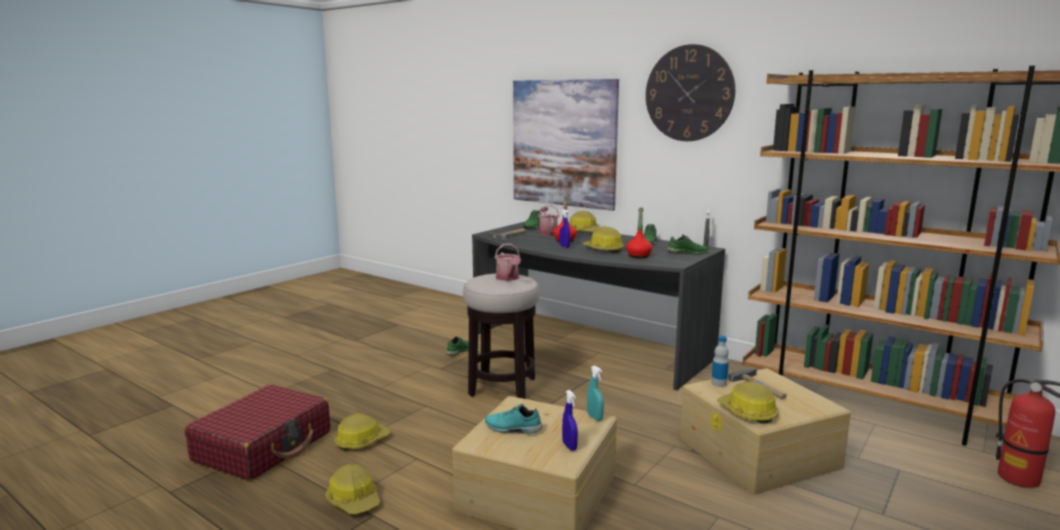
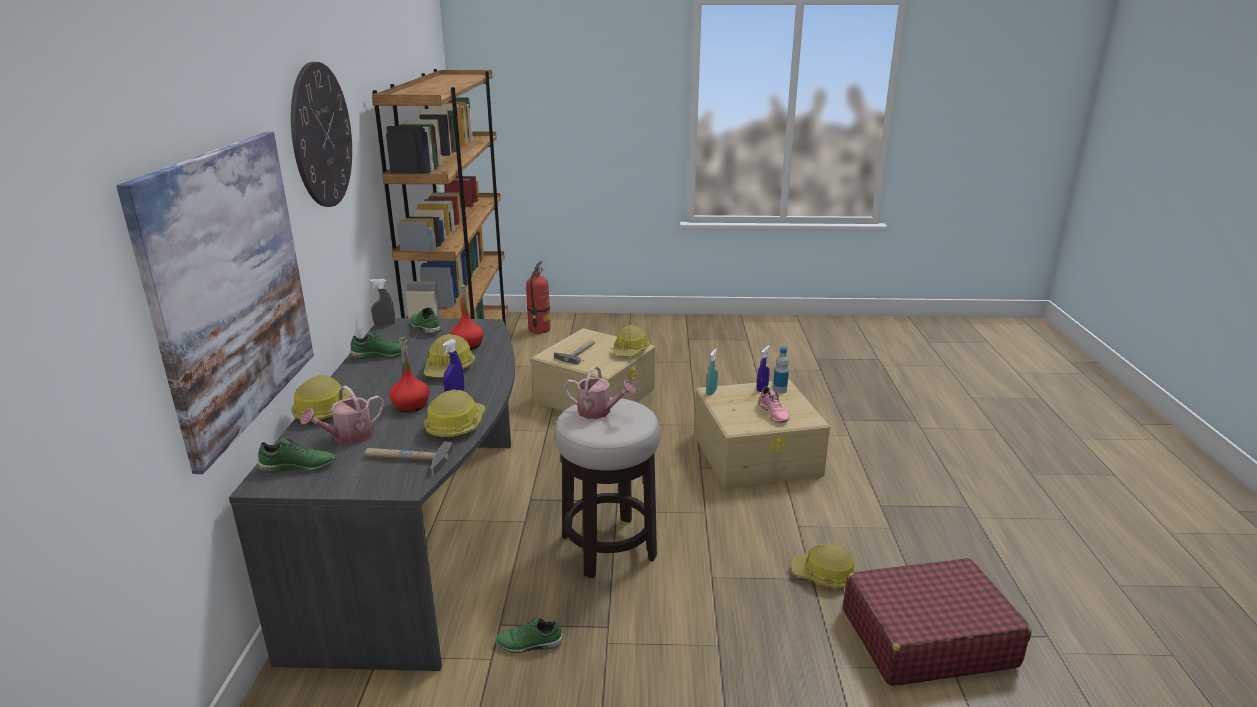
camera: 125 degrees left, 10 degrees up
(354, 500) = (883, 523): hard hat -> hard hat (456, 426)
(508, 278) = (599, 412): watering can -> watering can turned 75 degrees clockwise
(512, 429) = (774, 413): turquoise shoe -> pink shoe
(719, 383) = (590, 366): bottle -> bottle (779, 390)

